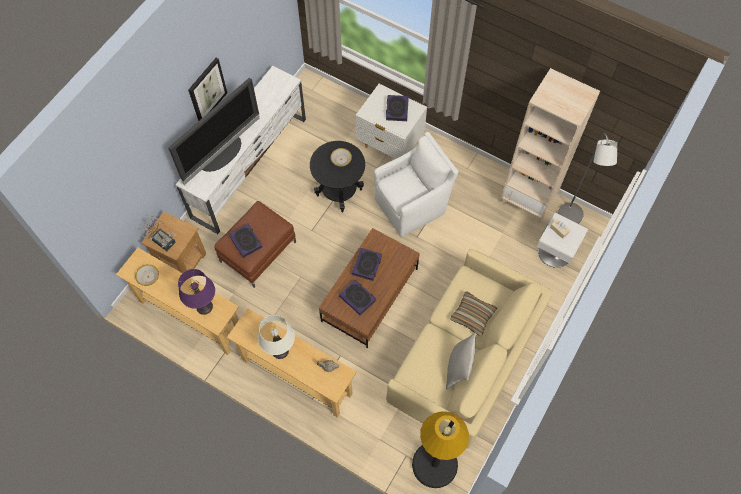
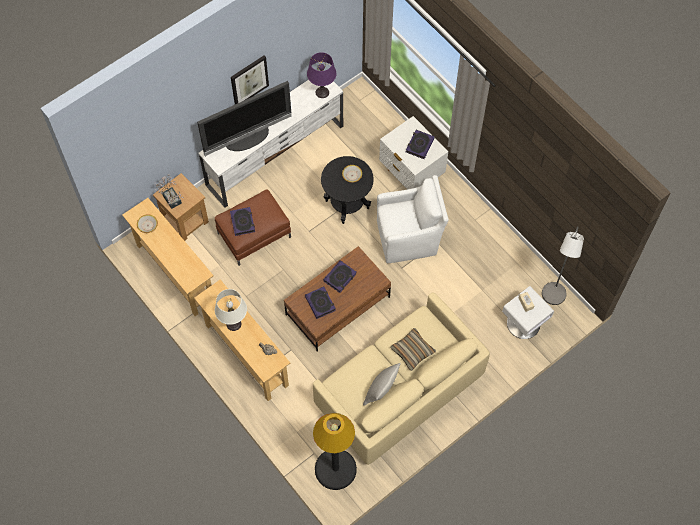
camera: 20 degrees right, 0 degrees up
(204, 307) = (184, 266): purple table lamp -> purple table lamp (322, 92)
(528, 200) = (519, 268): beige bookcase -> none

